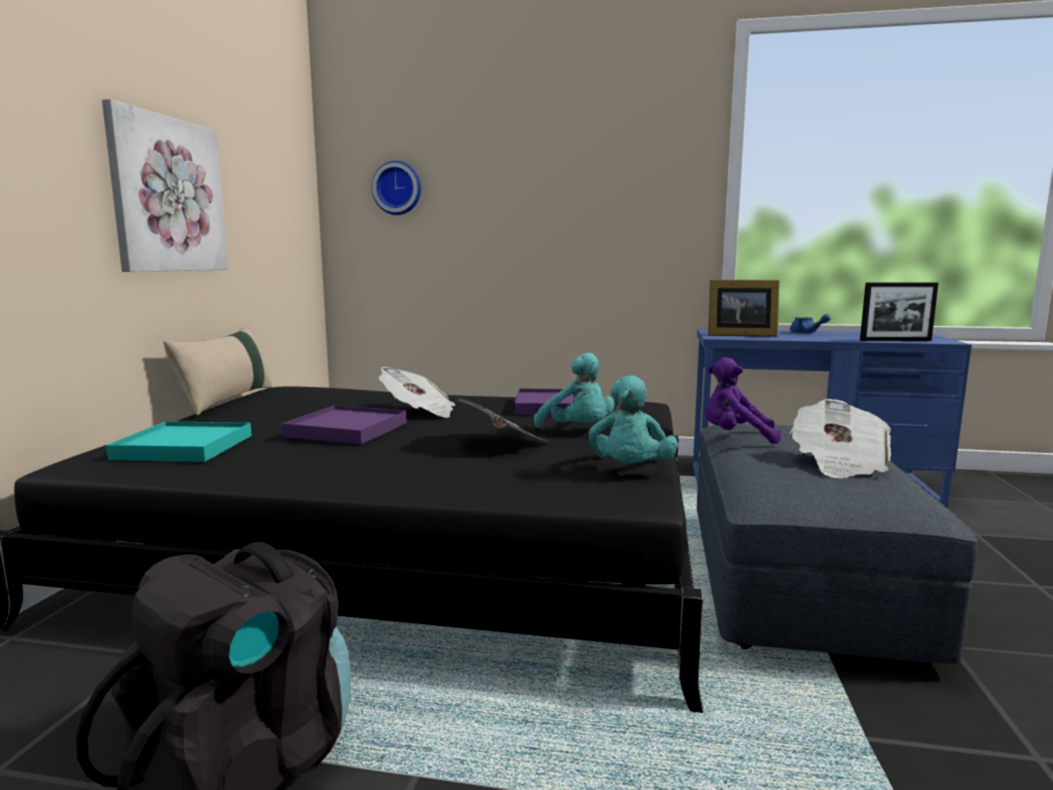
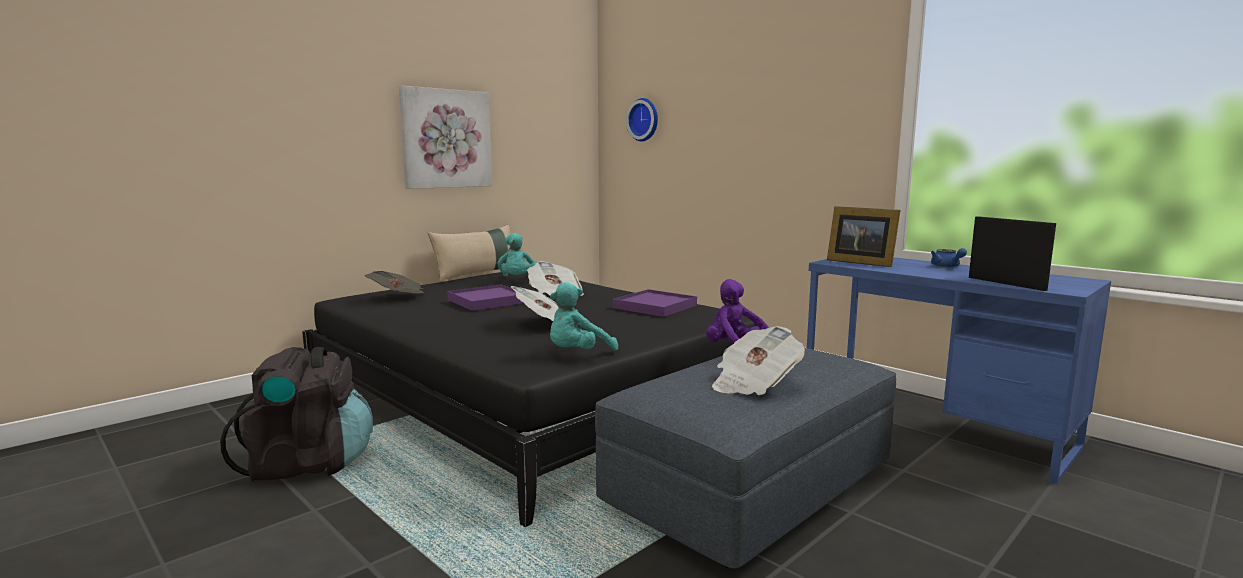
camera: 35 degrees right, 0 degrees up
(184, 447) = (398, 298): turquoise tray -> newspaper
(578, 430) = (622, 325): turquoise plush toy -> turquoise plush toy (518, 280)
(895, 340) = (1006, 283): picture frame -> picture frame turned 150 degrees counterclockwise

